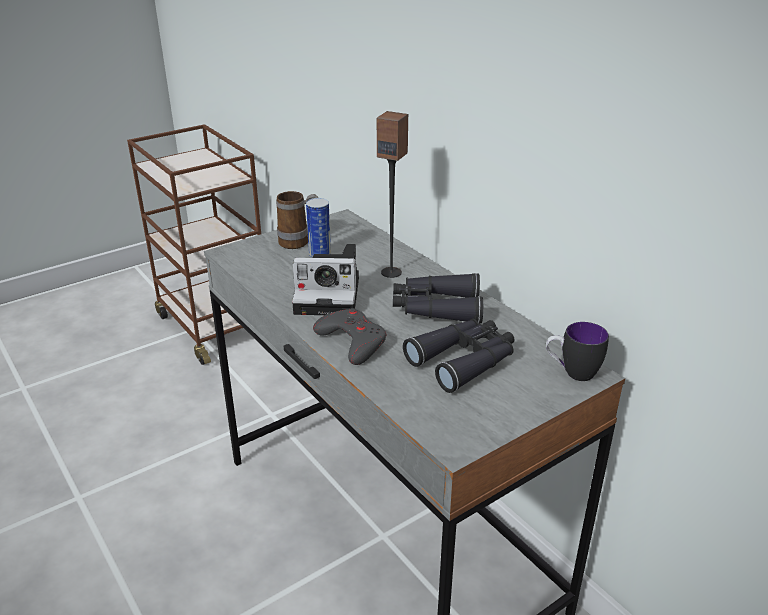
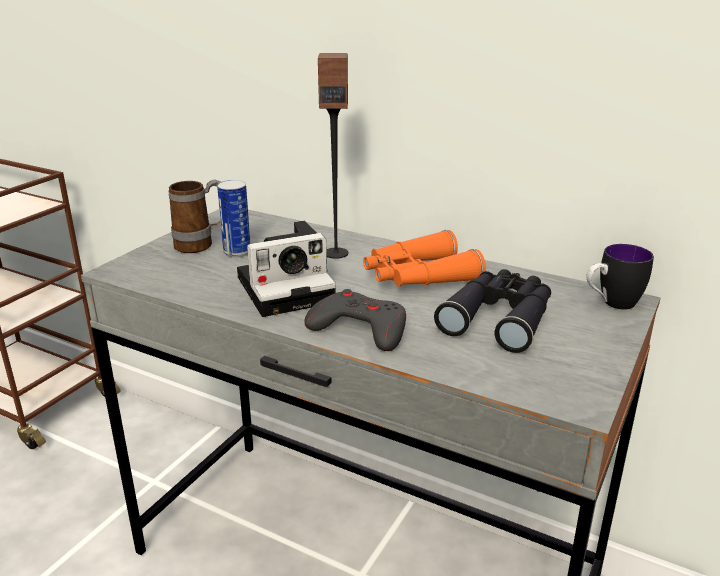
camera: 25 degrees left, 5 degrees down
(436, 308) = (418, 276): black binoculars -> orange binoculars

